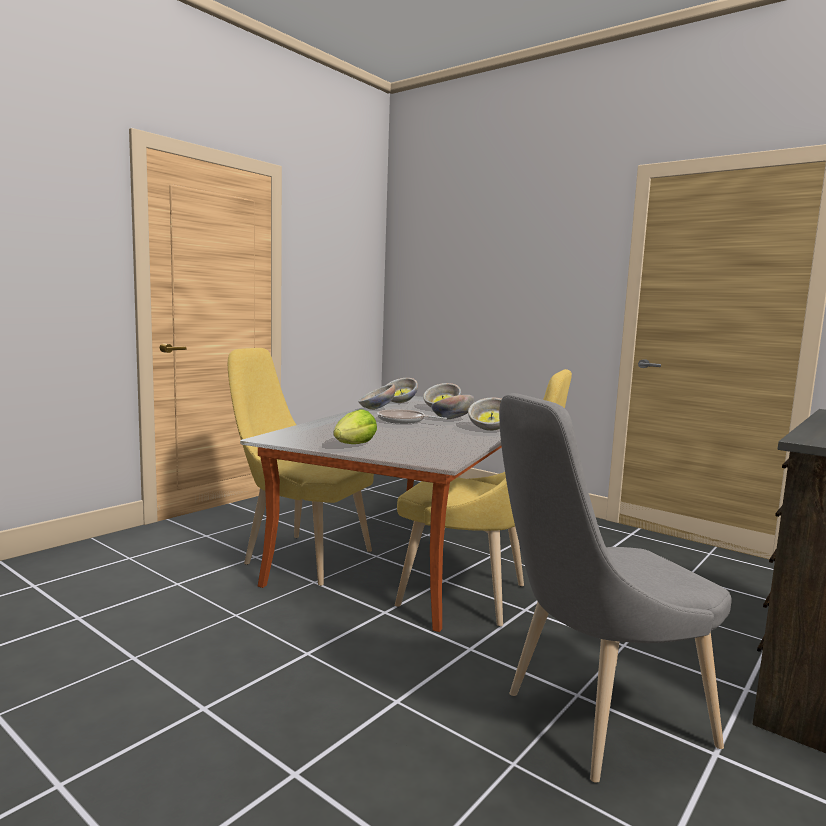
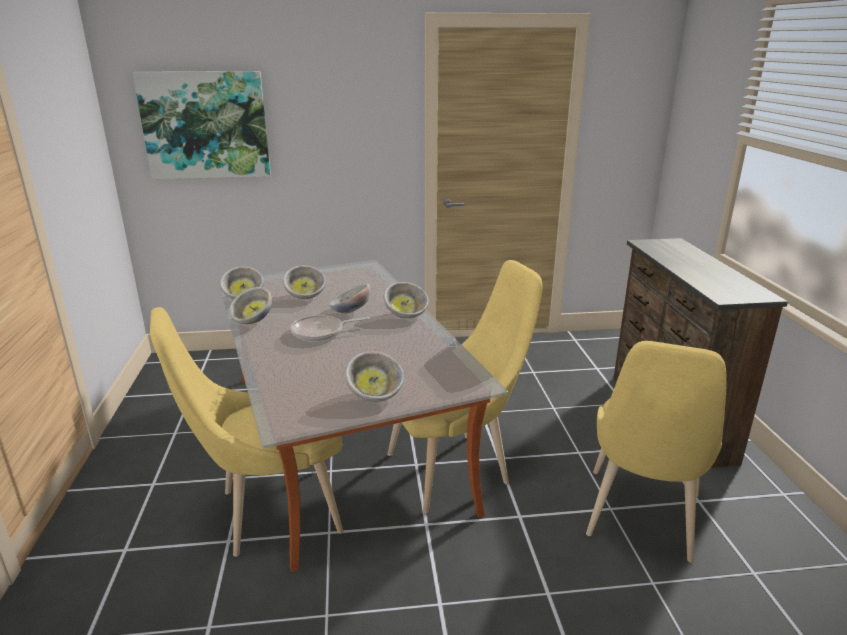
camera: 45 degrees left, 15 degrees up
(355, 445) = (375, 394): lettuce -> bowl
(445, 275) = (205, 125): none -> picture
(595, 721) = (640, 520): grey chair -> yellow chair

